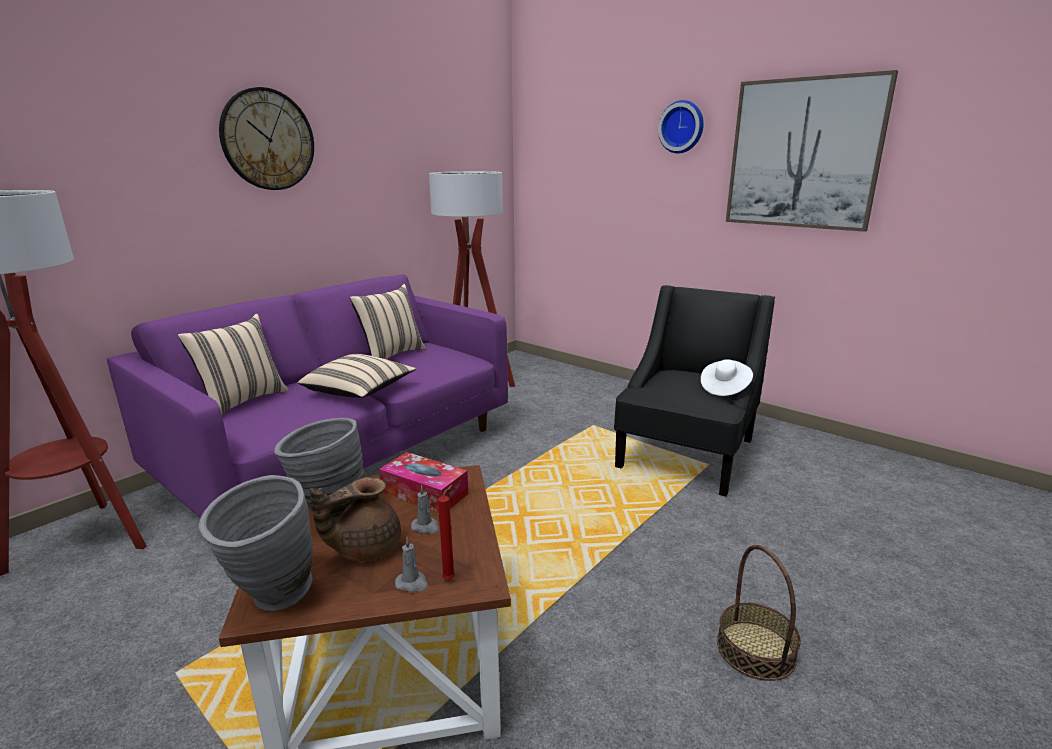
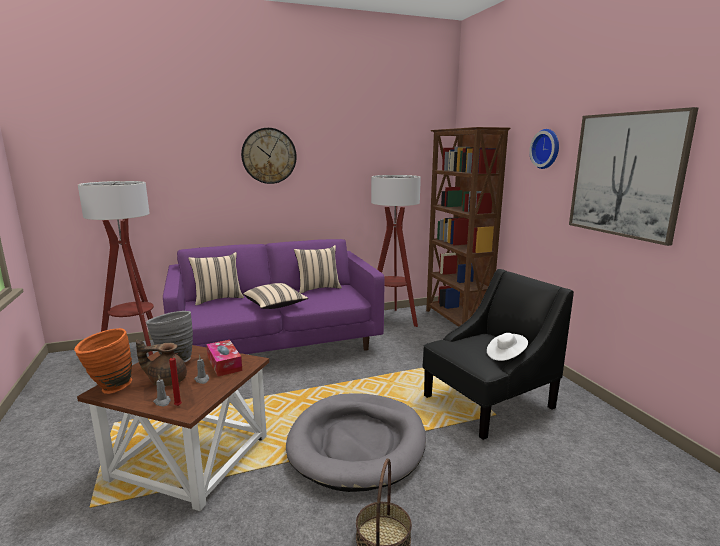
camera: 30 degrees right, 5 degrees down
(272, 600) = (109, 389): grey vase -> orange vase
(553, 370) = (456, 321): none -> brown bookcase
(604, 551) = (357, 443): none -> grey dog bed

